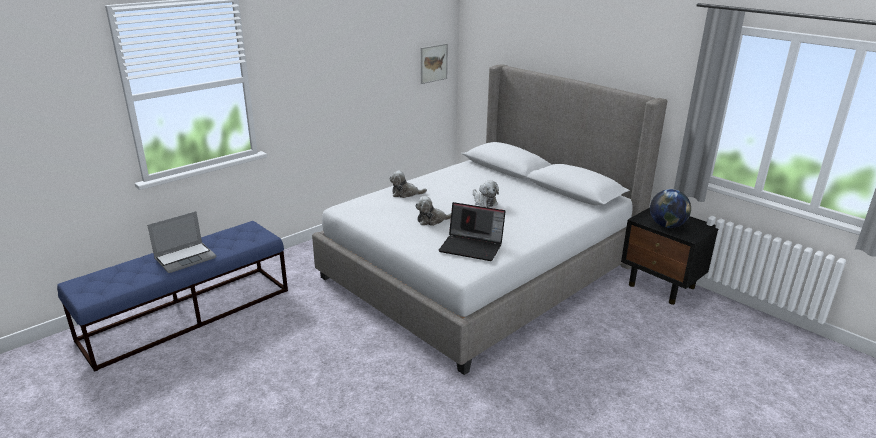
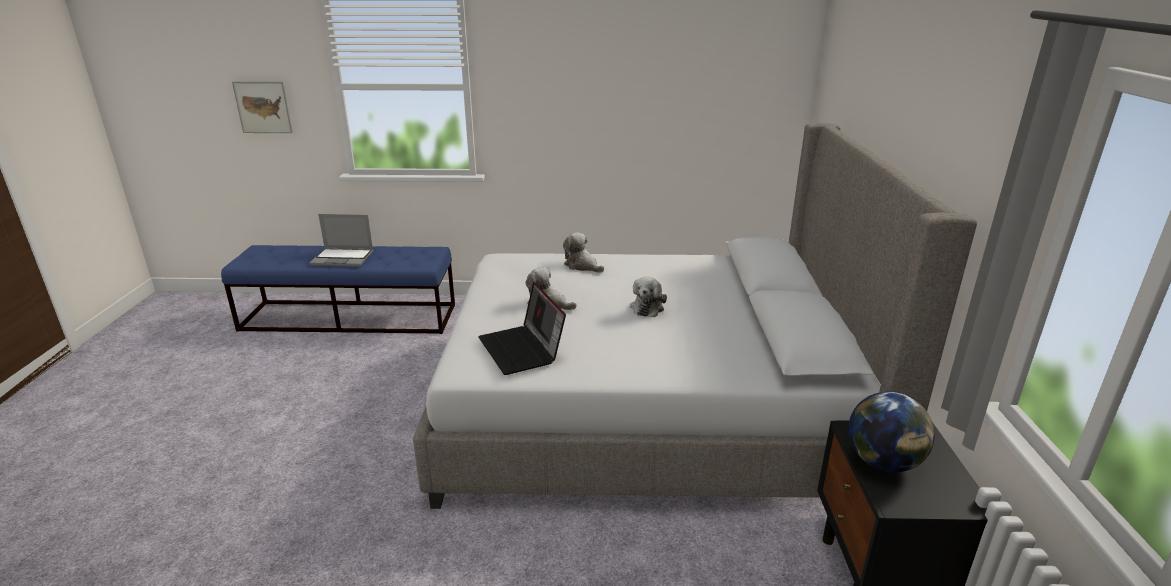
camera: 45 degrees right, 0 degrees up
(433, 63) = (760, 111): picture -> picture (263, 107)

